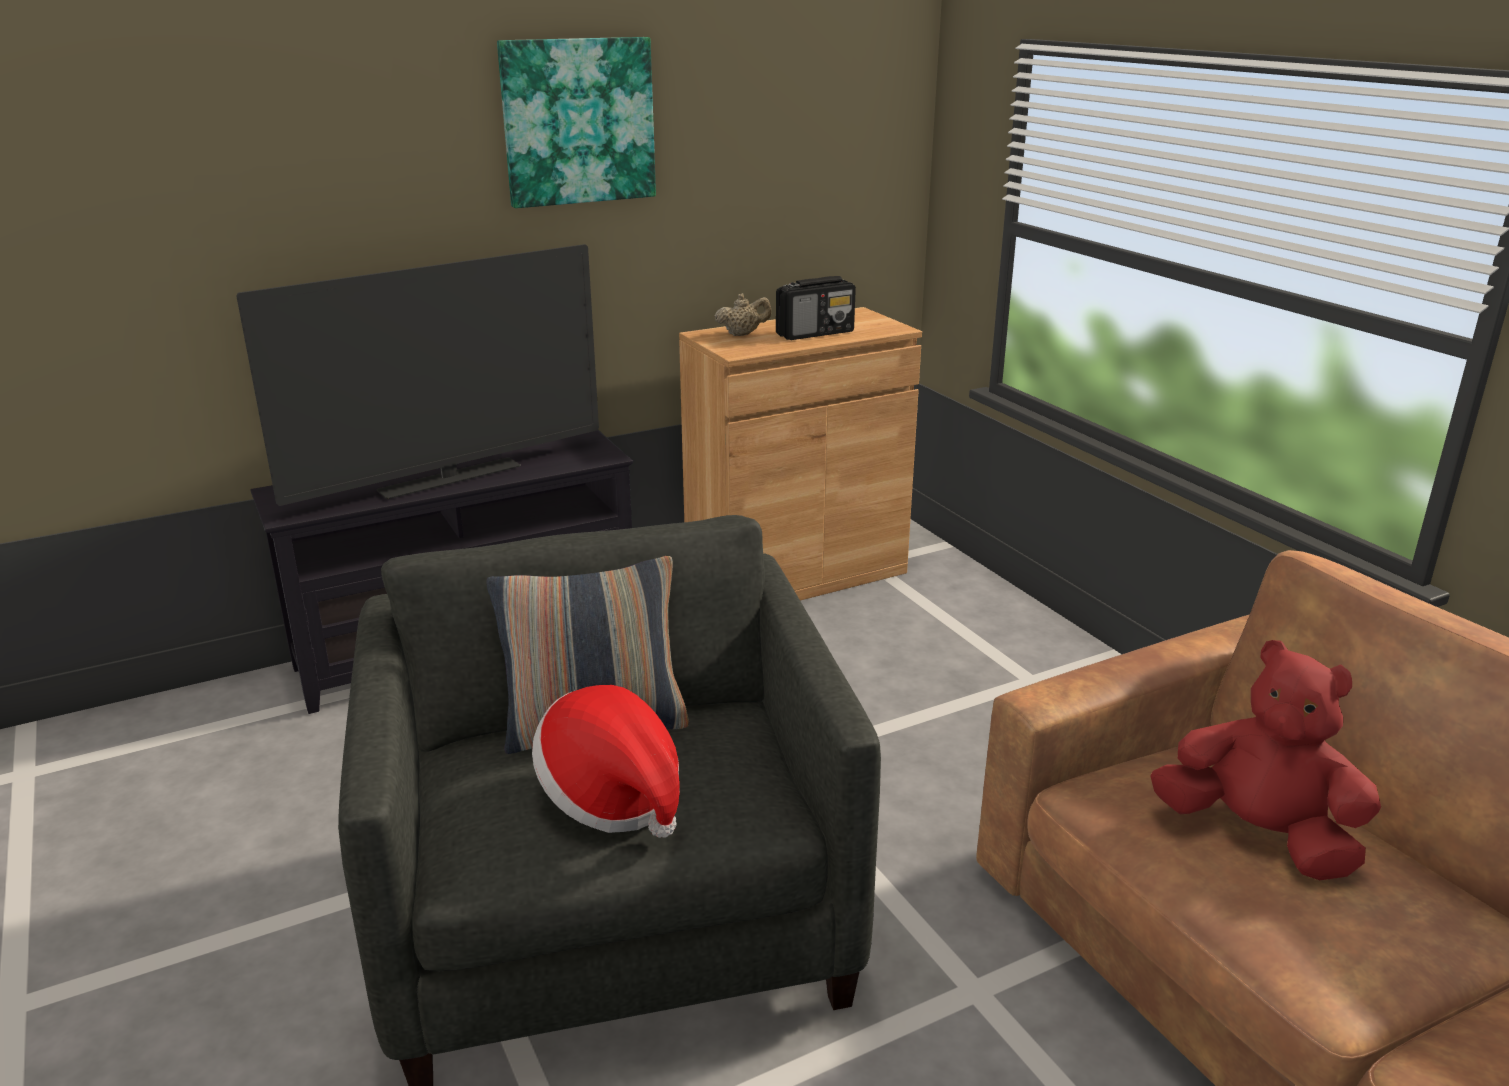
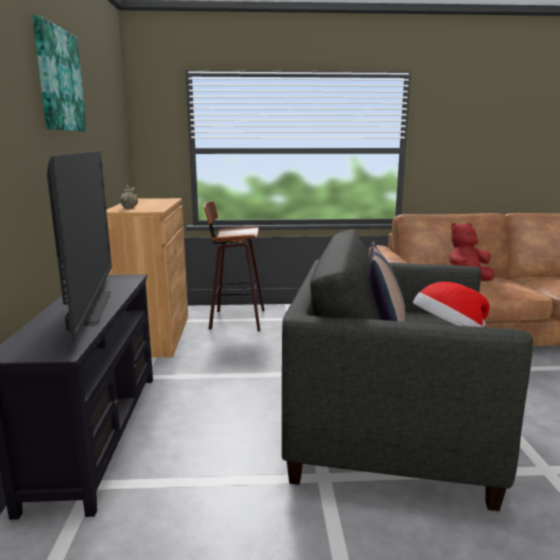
camera: 65 degrees left, 10 degrees down
(815, 333) = (153, 203): radio -> none
(949, 621) = (235, 319): none -> stool

